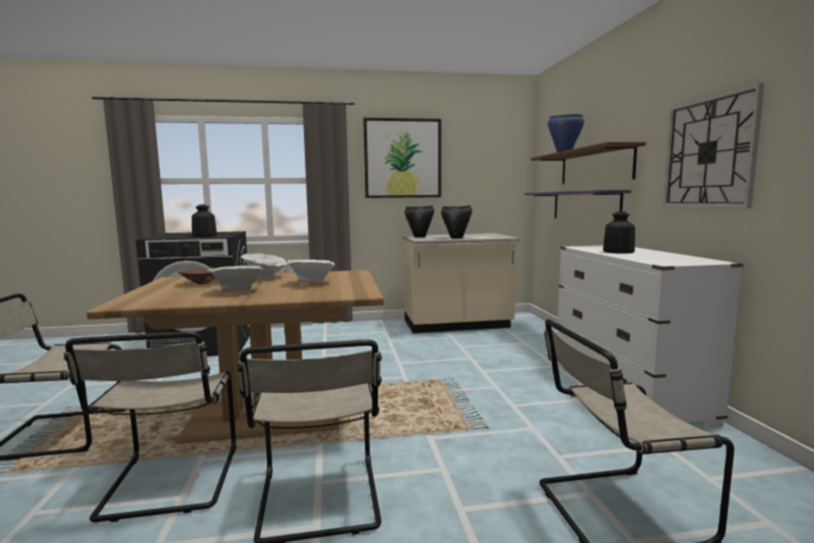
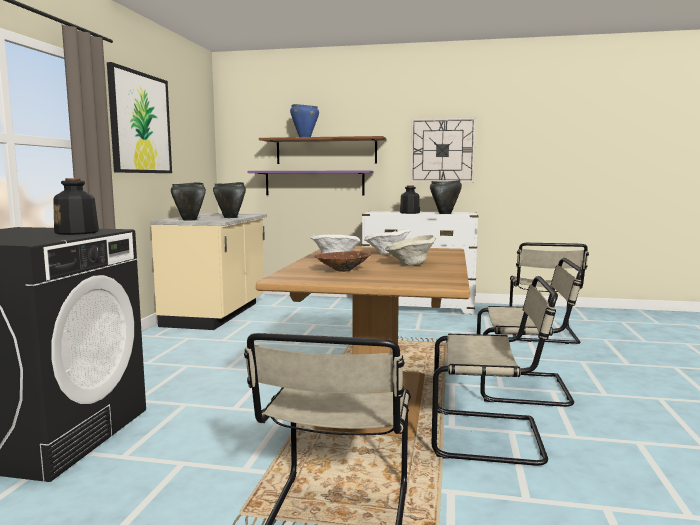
camera: 70 degrees left, 0 degrees up
(650, 258) = (445, 213): none -> black cooking pot

